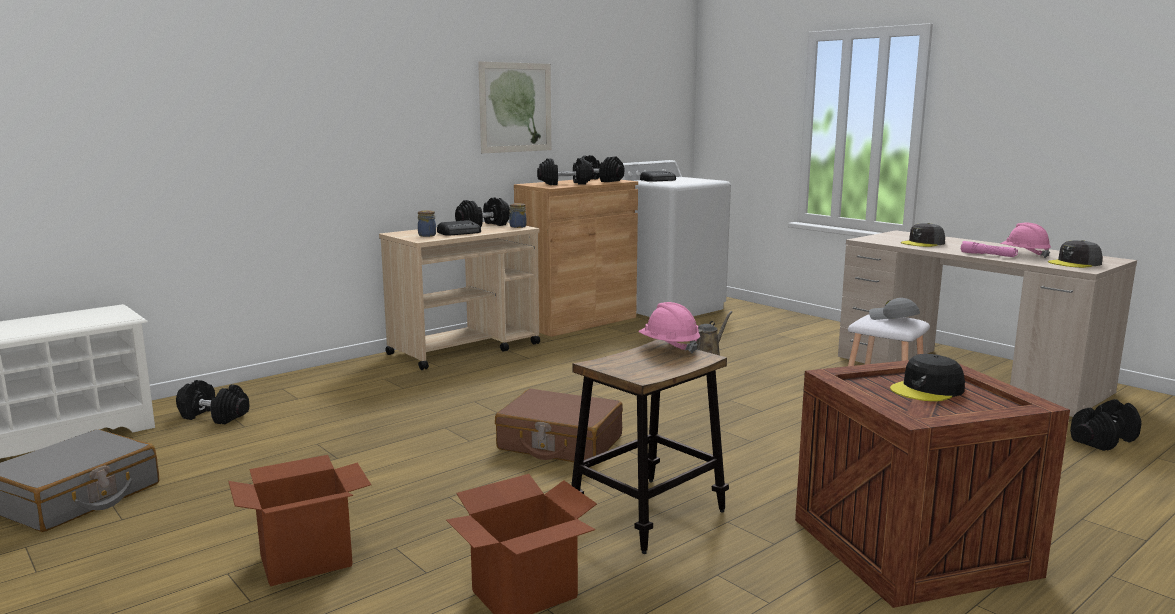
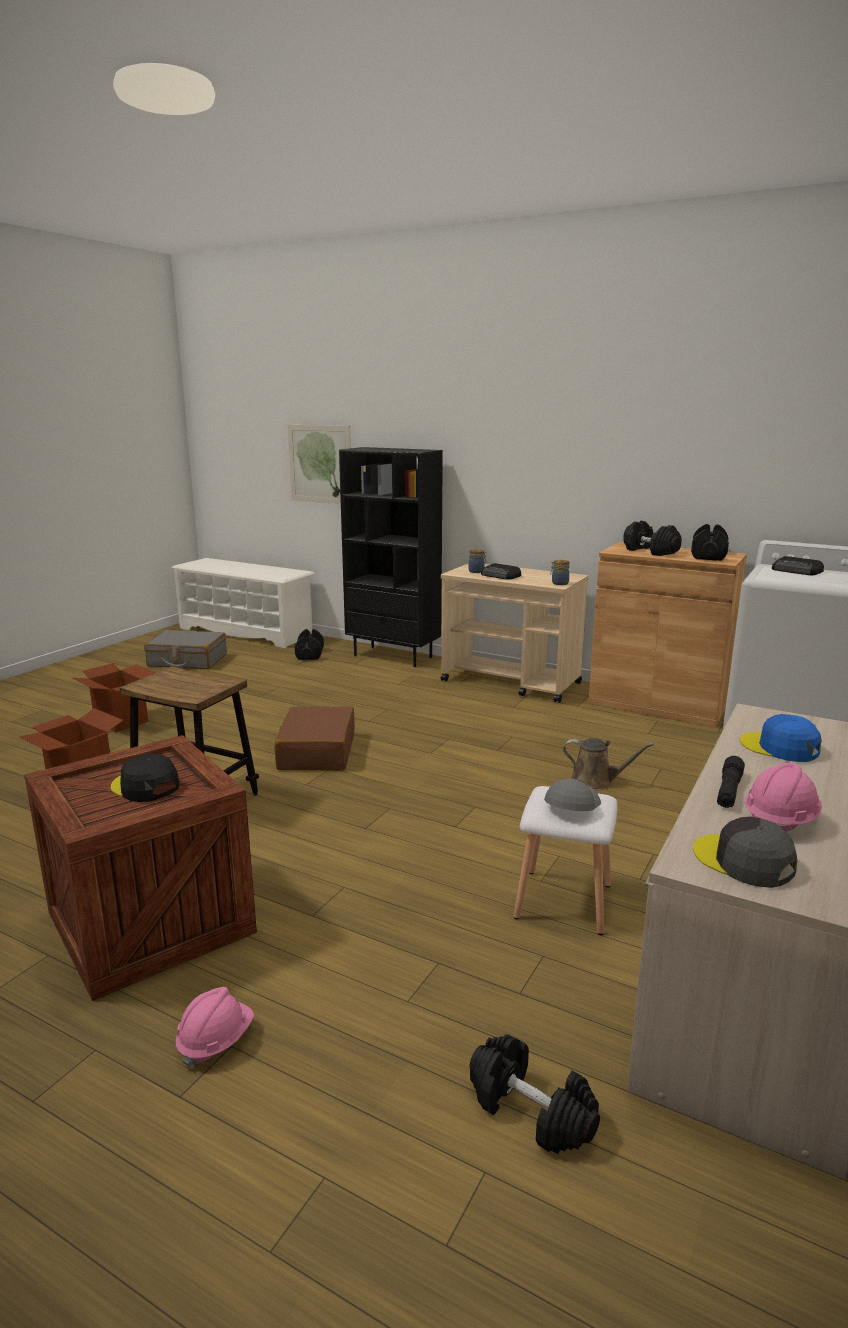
camera: 70 degrees right, 5 degrees up
(305, 378) = (394, 656): none -> black bookcase
(483, 225) = (548, 576): black dumbbell -> none
(515, 107) = (631, 462): picture -> picture (320, 464)
(669, 347) = (221, 685): pink hard hat -> pink hard hat (215, 1041)
(923, 243) = (779, 747): grey cap -> blue cap
(988, 255) = (728, 791): pink flashlight -> black flashlight

